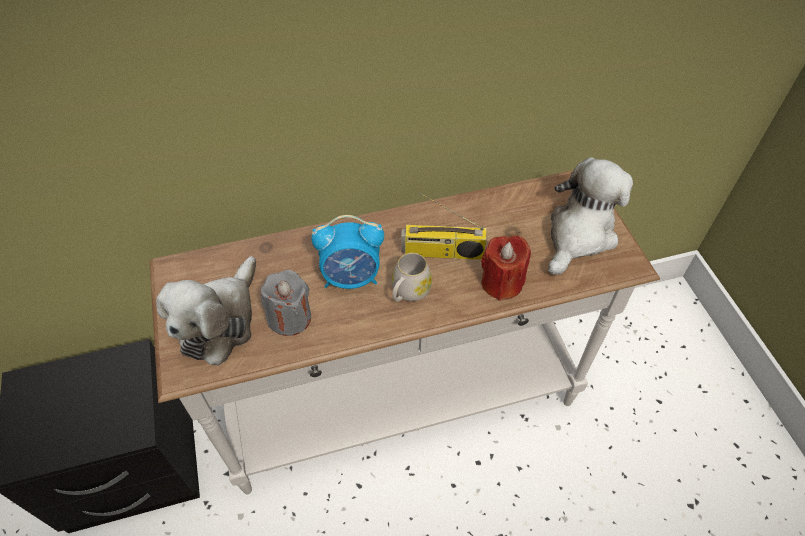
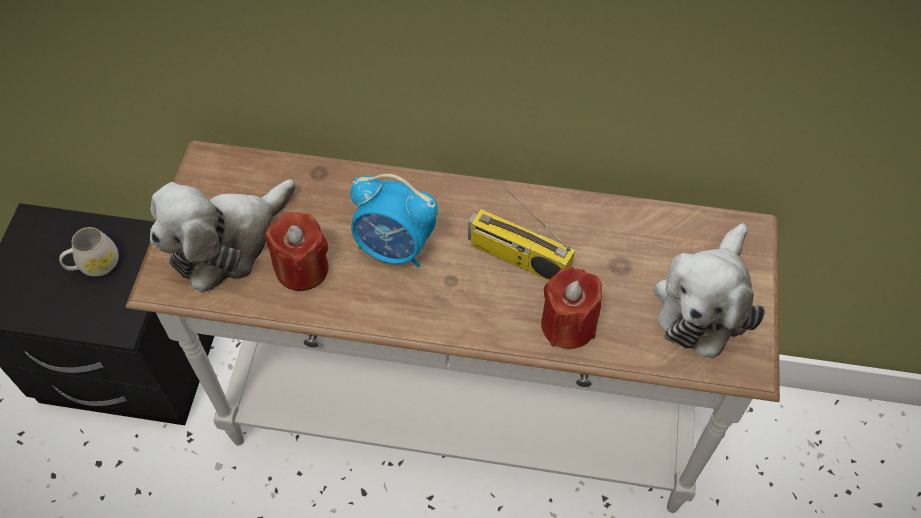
camera: 25 degrees right, 5 degrees up
(290, 318) = (302, 269): grey candle -> red candle
(408, 292) = (450, 292): white mug -> white mug (94, 265)
(579, 234) = (704, 302): plush toy -> plush toy turned 150 degrees clockwise

